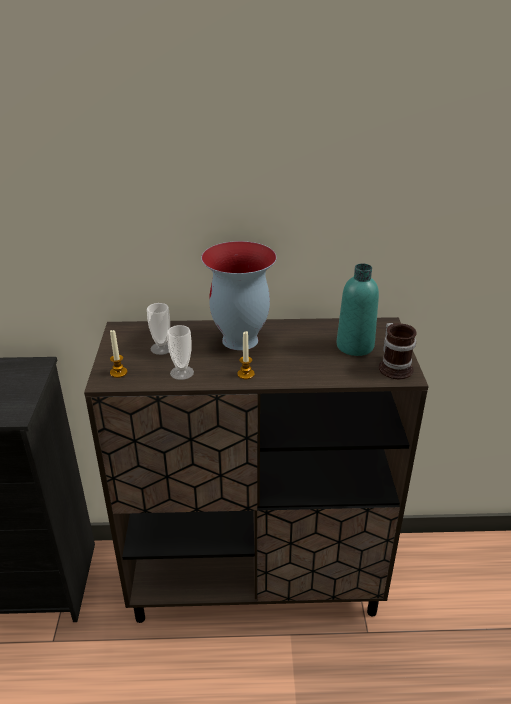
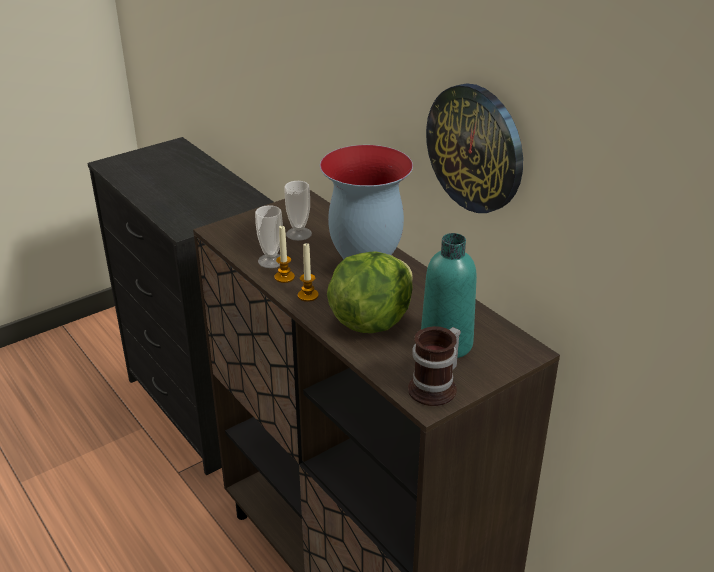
camera: 55 degrees right, 0 degrees up
(118, 372) = (237, 231): candle -> candle (284, 277)
(300, 213) = (475, 148): none -> wall clock
(302, 362) = (370, 320): none -> lettuce

